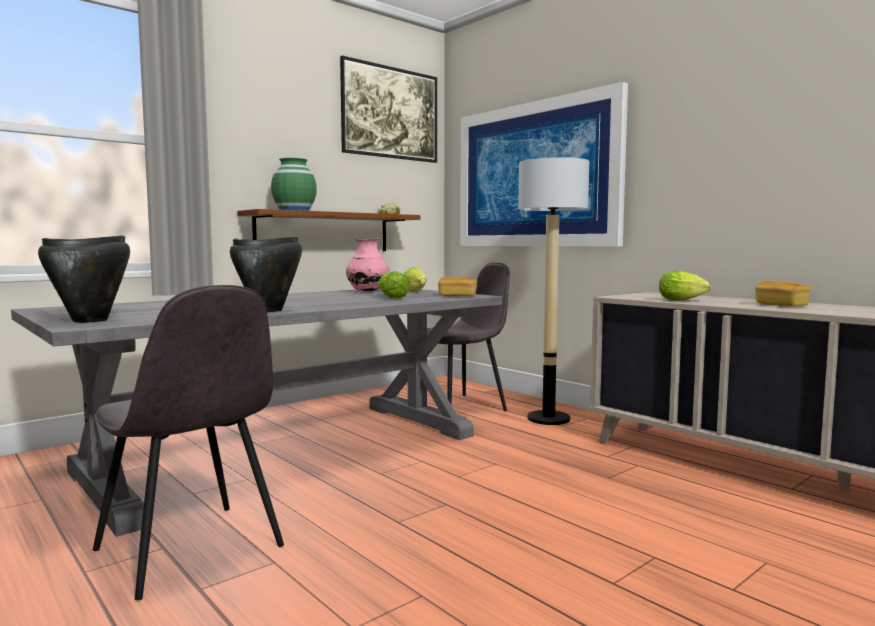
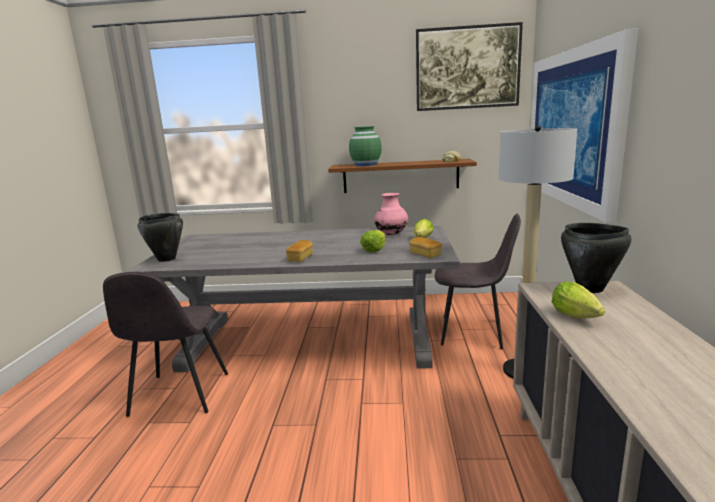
camera: 45 degrees right, 10 degrees up
(268, 310) = (255, 261): black cooking pot -> black cooking pot (590, 289)
(781, 305) = (656, 368): bread -> bread (300, 258)

